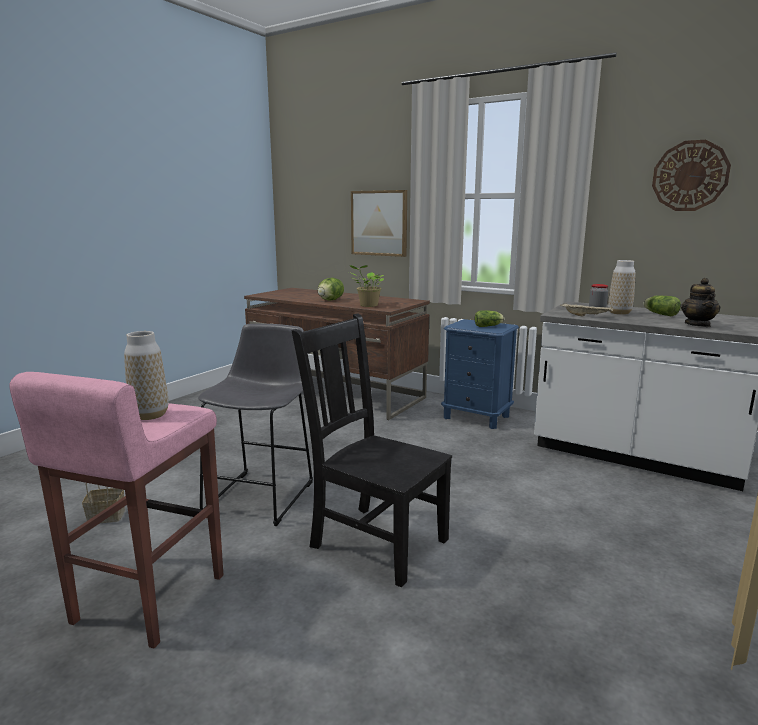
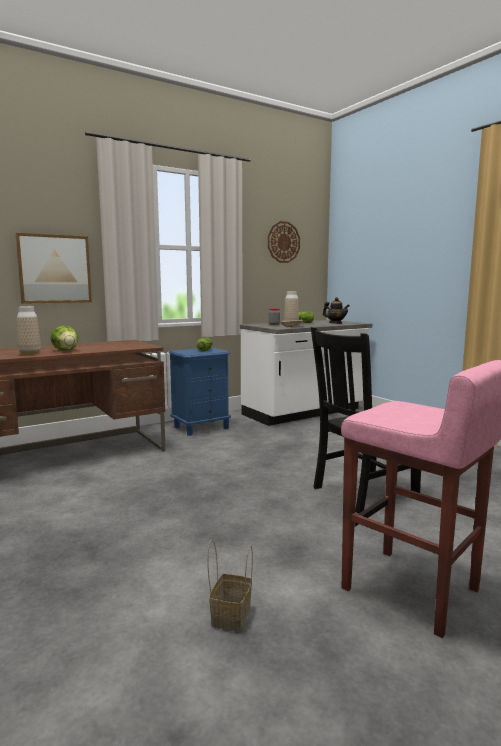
camera: 65 degrees left, 5 degrees down
(150, 415) = (407, 411): vase -> vase (30, 353)
(263, 494) = (257, 520): grey stool -> none
(367, 305) = (121, 347): potted plant -> none

